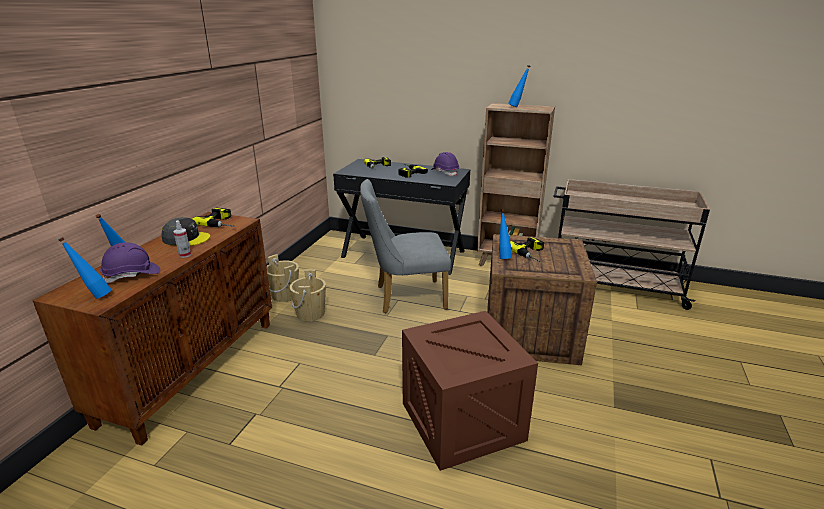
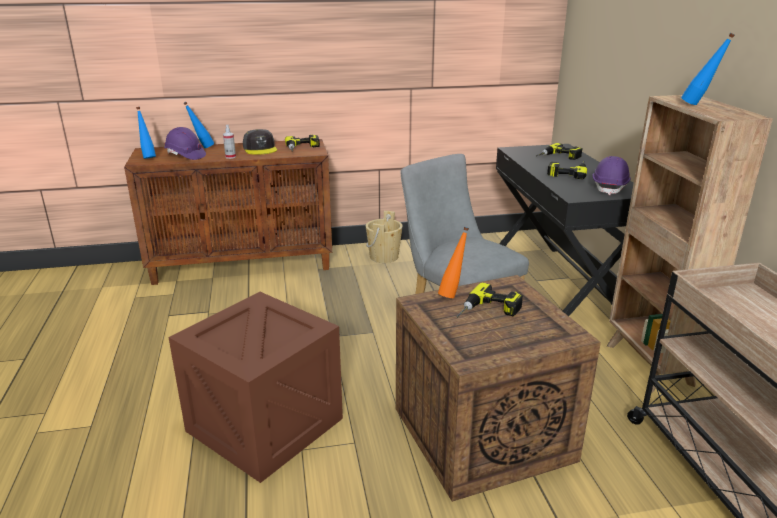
camera: 60 degrees right, 0 degrees up
(310, 313) = (367, 280): beige bucket -> none
(502, 257) = (452, 294): blue bottle -> orange bottle

